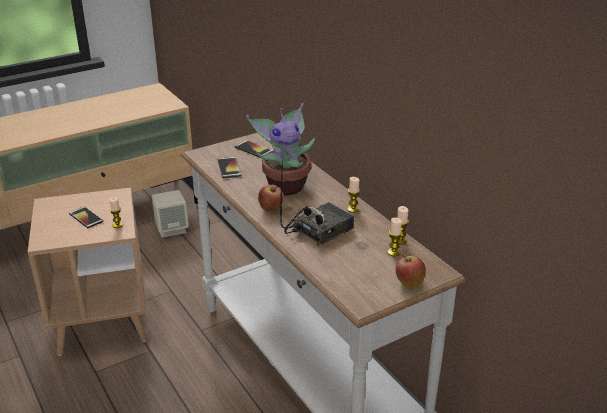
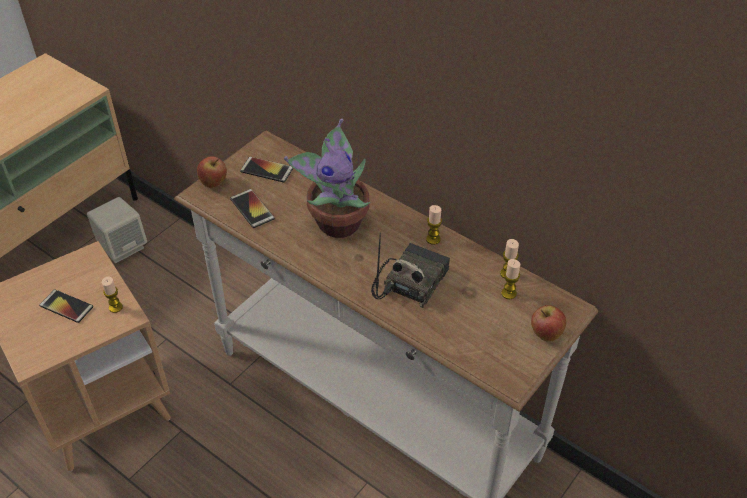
camera: 20 degrees left, 15 degrees up
(271, 209) = (339, 264): apple -> apple (214, 183)

